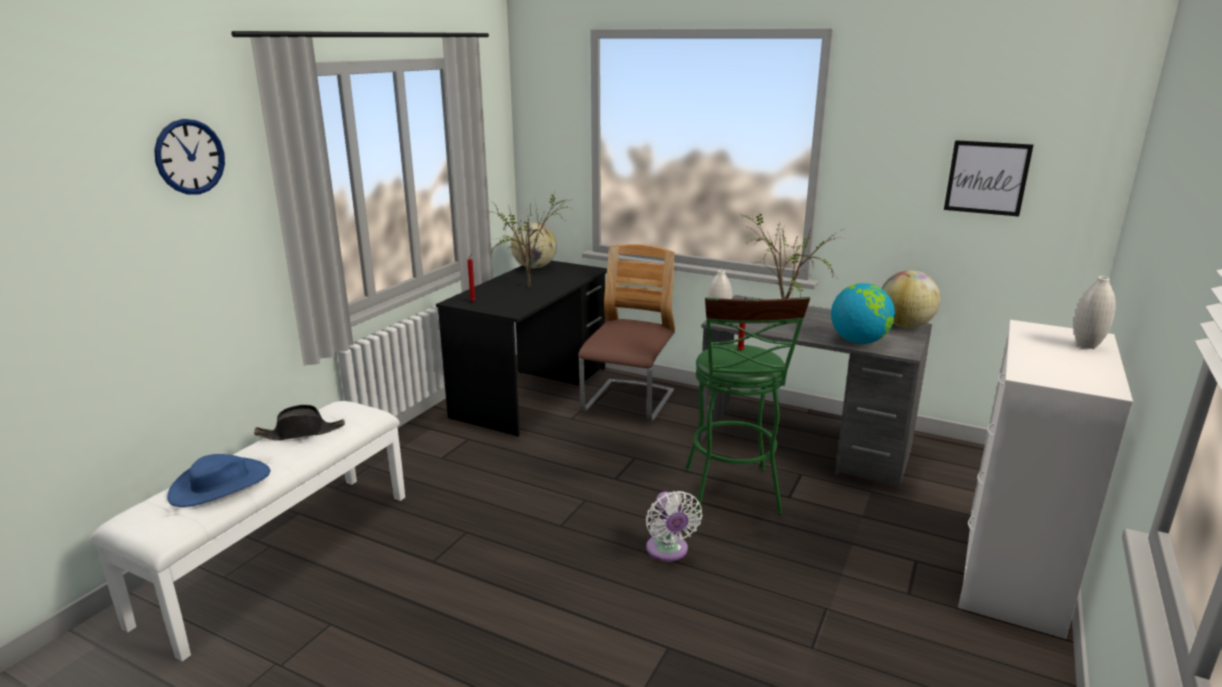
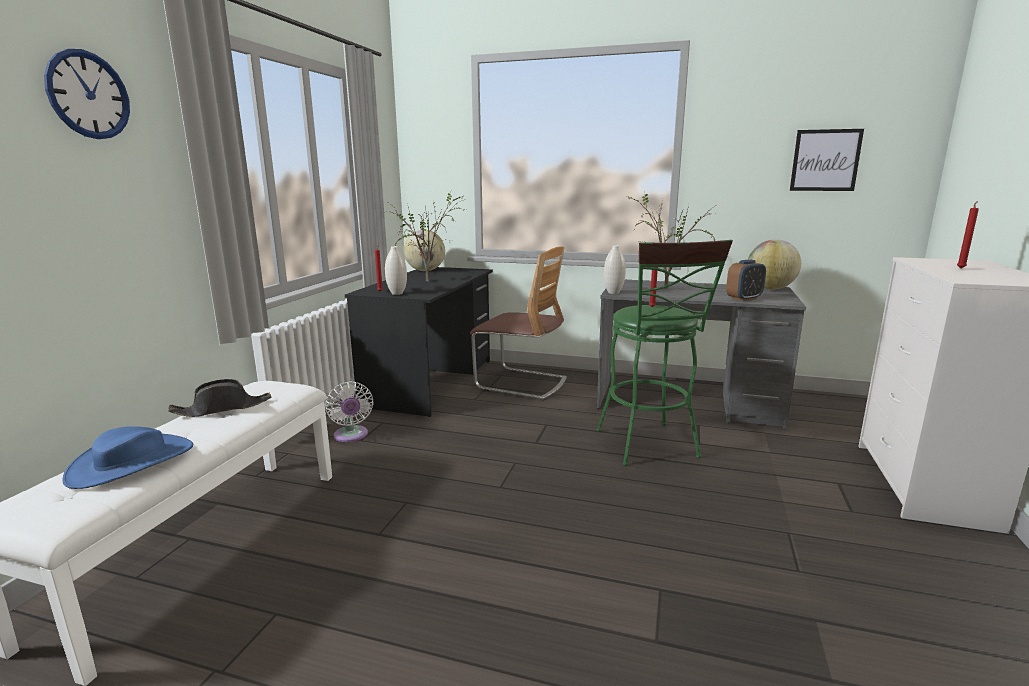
camera: 10 degrees left, 5 degrees down
(628, 402) = (521, 384): chair -> chair turned 105 degrees clockwise
(668, 551) = (615, 499): white fan -> white fan (351, 436)
(859, 341) = (744, 298): globe -> alarm clock
(1055, 350) = (961, 268): none -> red candle
(1086, 346) = (980, 265): white vase -> white vase (397, 293)

